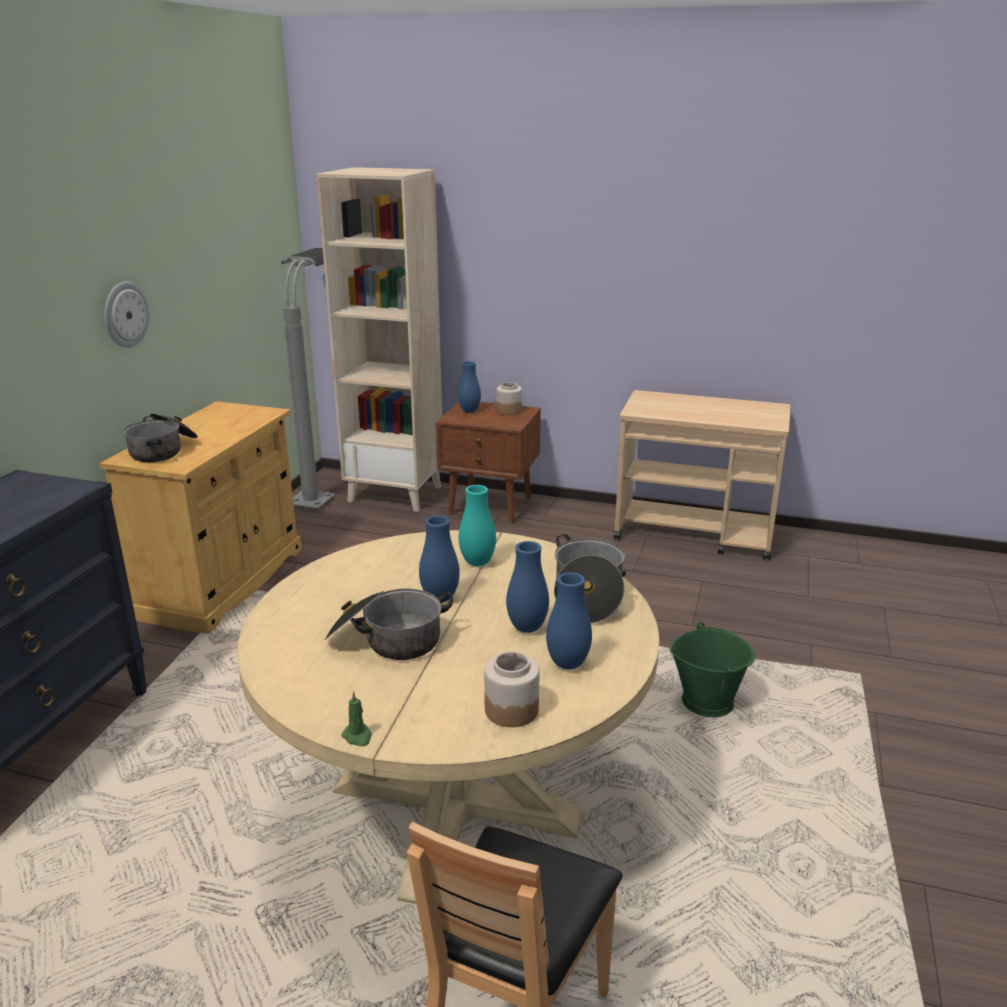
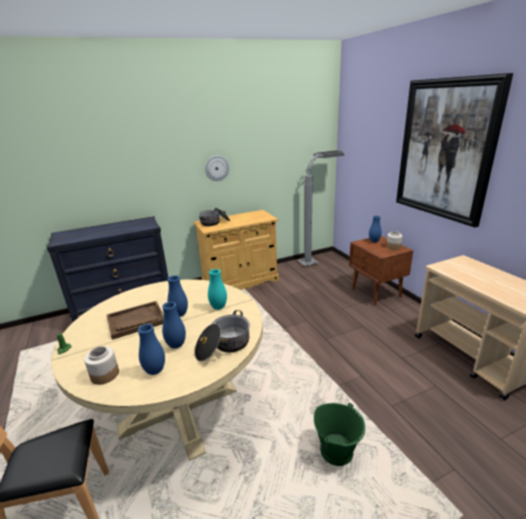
camera: 50 degrees right, 0 degrees up
(387, 641) = (136, 321): cooking pot -> brown tray
(396, 494) = (343, 271): beige bookcase -> none
(571, 230) = (445, 150): none -> picture

